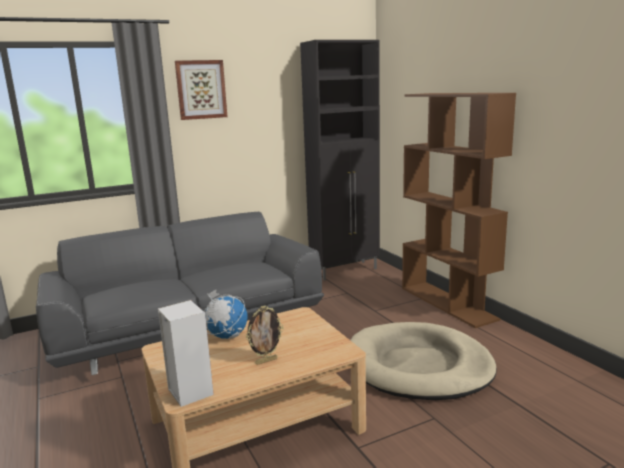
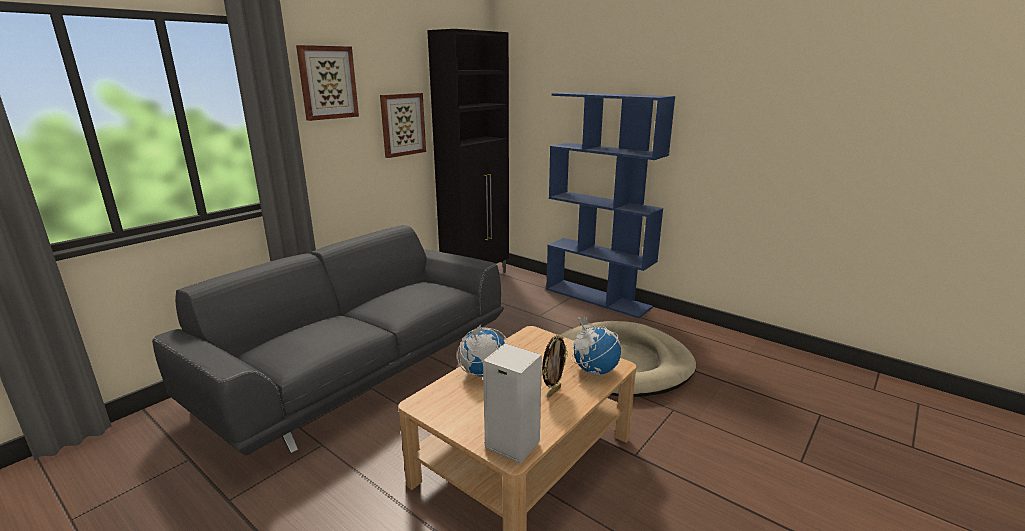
camera: 25 degrees left, 5 degrees up
(272, 124) = (402, 124): none -> picture
(321, 352) = (594, 370): none -> globe
(448, 303) = (598, 298): brown bookcase -> blue bookcase

